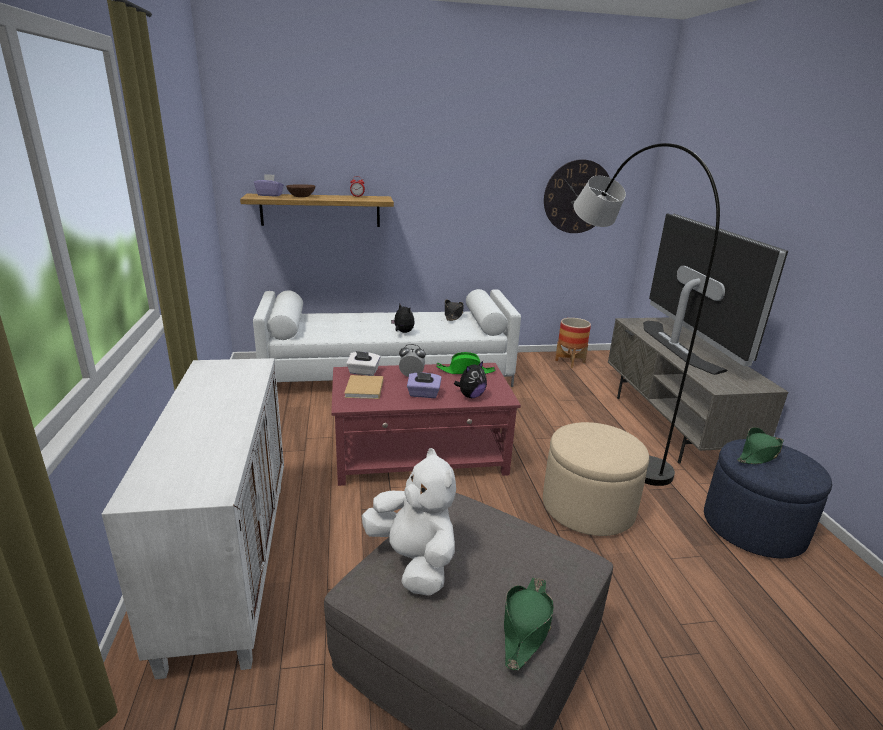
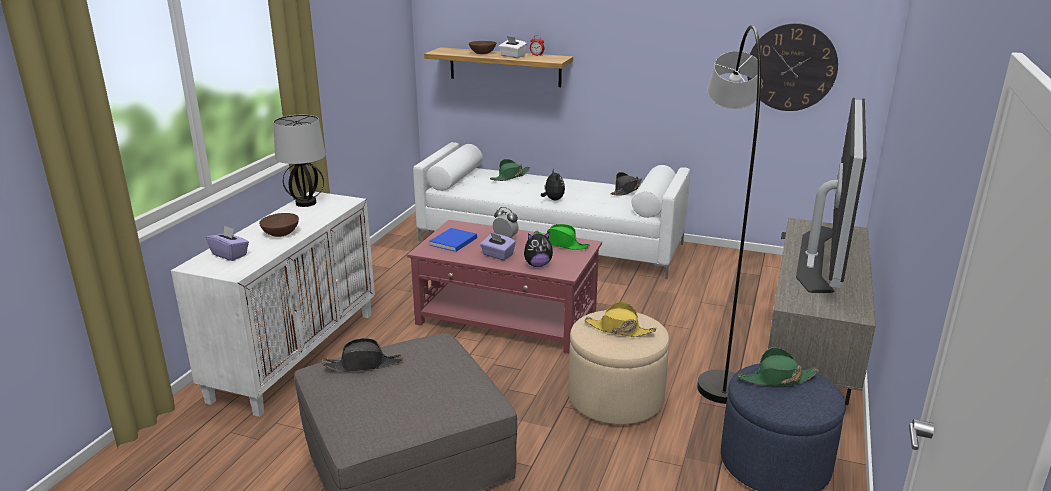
camera: 30 degrees right, 0 degrees up
(206, 375) = (306, 203): none -> table lamp
(217, 419) = (281, 233): none -> brown bowl
(270, 195) = (456, 50): purple tissue box -> purple tissue box (230, 255)
(363, 372) = (468, 228): white tissue box -> white tissue box (512, 56)
(364, 389) = (452, 242): beige book -> blue book
(414, 561) = (363, 364): white plush toy -> black hat
(526, 627) = (390, 420): green hat -> green hat (510, 176)
(570, 361) = (768, 266): planter -> none
(599, 442) = (619, 329): none -> yellow hat

